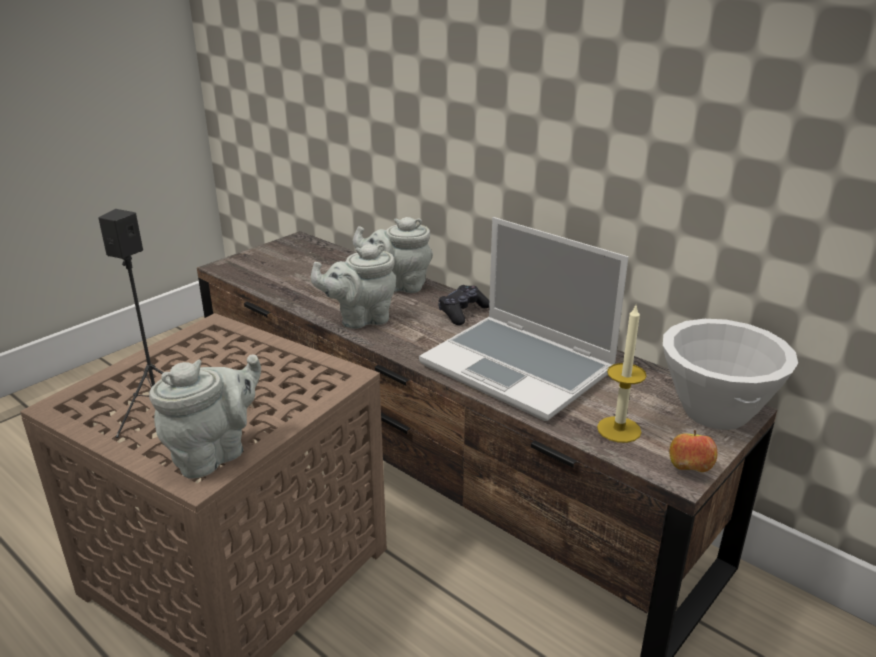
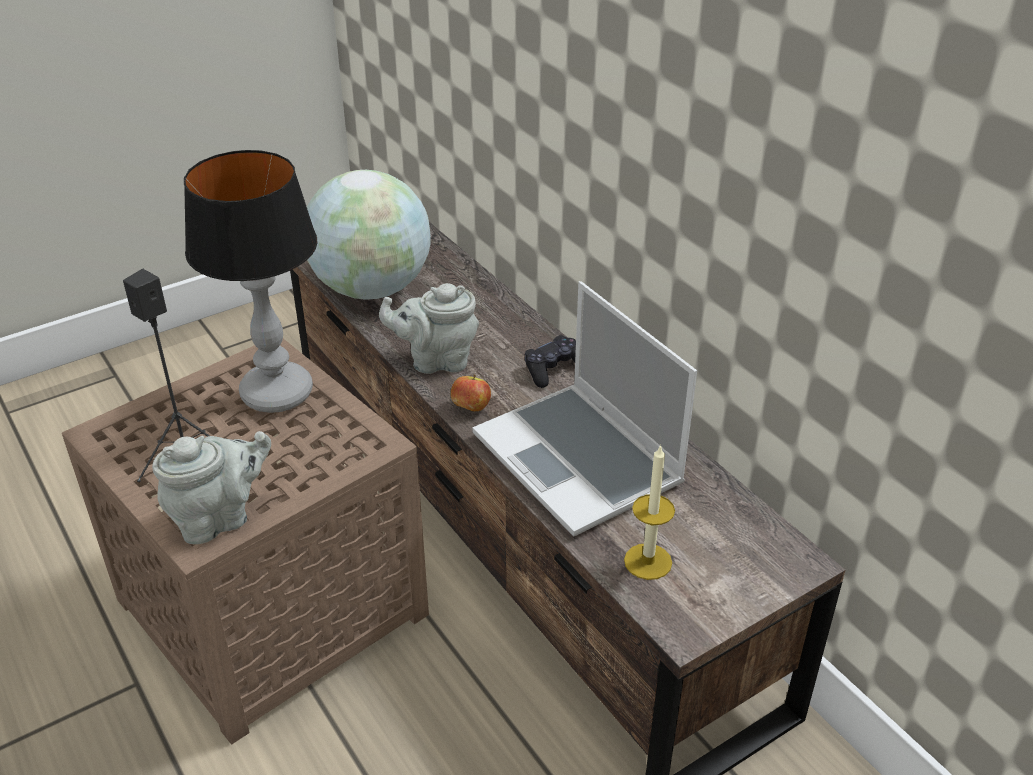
camera: 15 degrees right, 10 degrees up
(233, 353) = (278, 393): none -> table lamp
(281, 280) = (372, 289): none -> globe
(397, 285) = (497, 317): grey teapot -> none
(689, 469) = (697, 626): apple -> apple (471, 408)
(716, 411) = (771, 559): white bowl -> none

